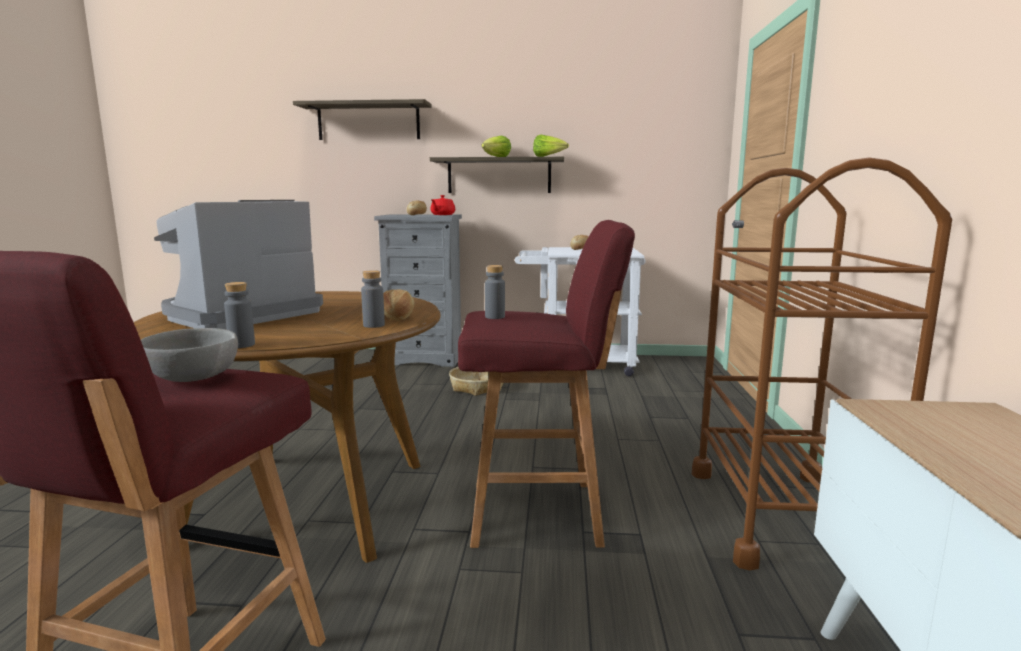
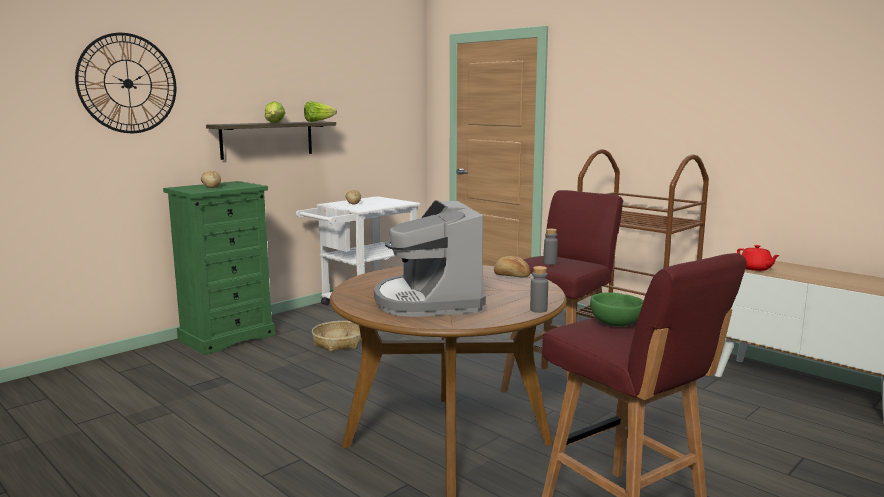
camera: 50 degrees left, 0 degrees up
(194, 377) = (614, 323): grey bowl -> green bowl
(368, 122) = (128, 83): shelf -> wall clock
(374, 325) = (527, 283): grey bottle -> none
(425, 358) = (227, 337): grey dresser -> green dresser
(442, 215) = (237, 184): red teapot -> red teapot (755, 268)

